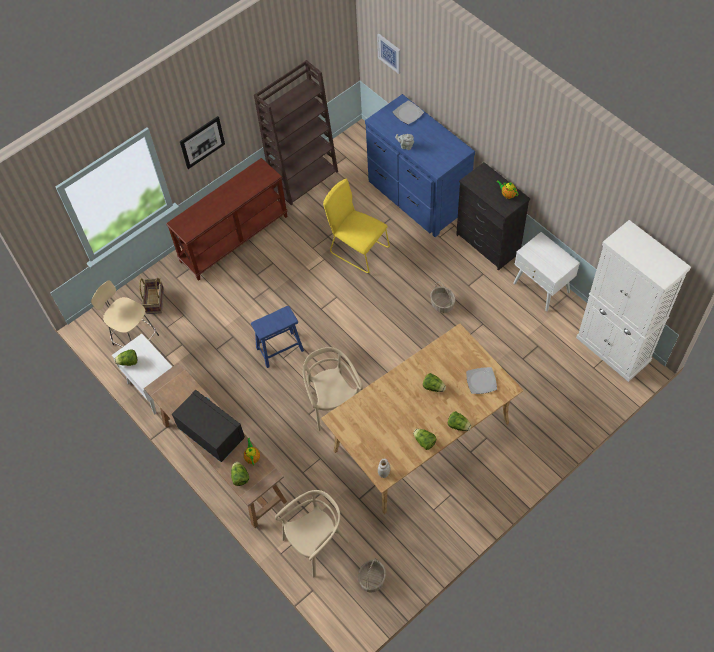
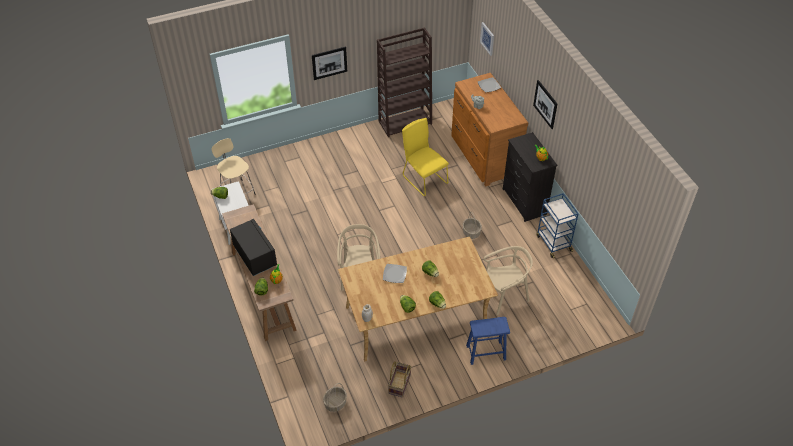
camera: 15 degrees right, 10 degrees down
(155, 301) = (263, 172): basket -> basket (400, 384)
(234, 238) = (337, 147): brown console table -> none
(280, 349) = (337, 228): blue stool -> blue stool (486, 352)
(316, 543) = (305, 365): beige chair -> beige chair (505, 295)
(417, 196) = (483, 156): blue dresser -> brown dresser
(481, 381) = (468, 279): plate -> plate (394, 274)
(500, 129) = (545, 104): none -> picture
(541, 287) = (553, 243): white nightstand -> blue cart
(613, 349) = (592, 301): white cabinet -> none

